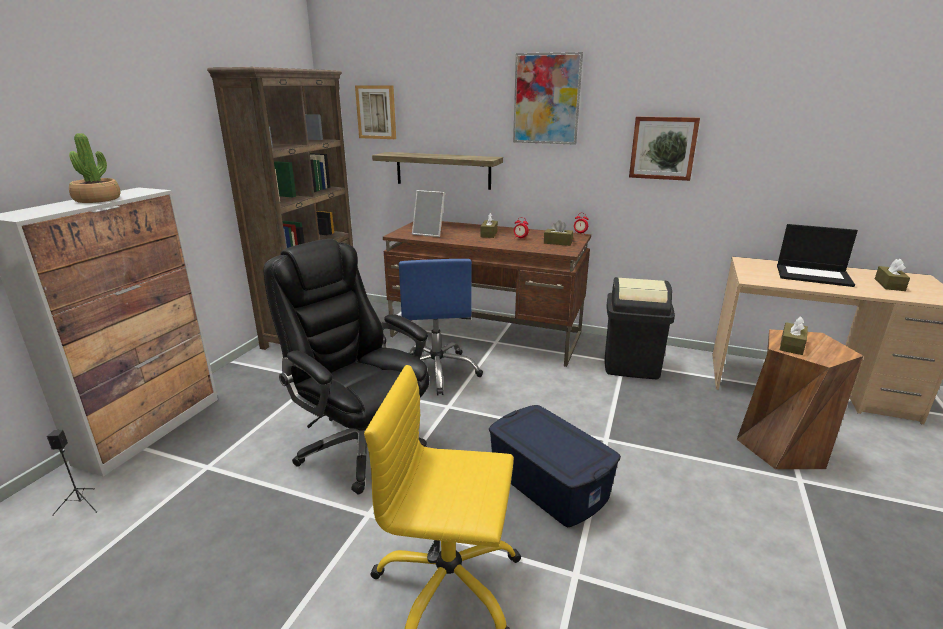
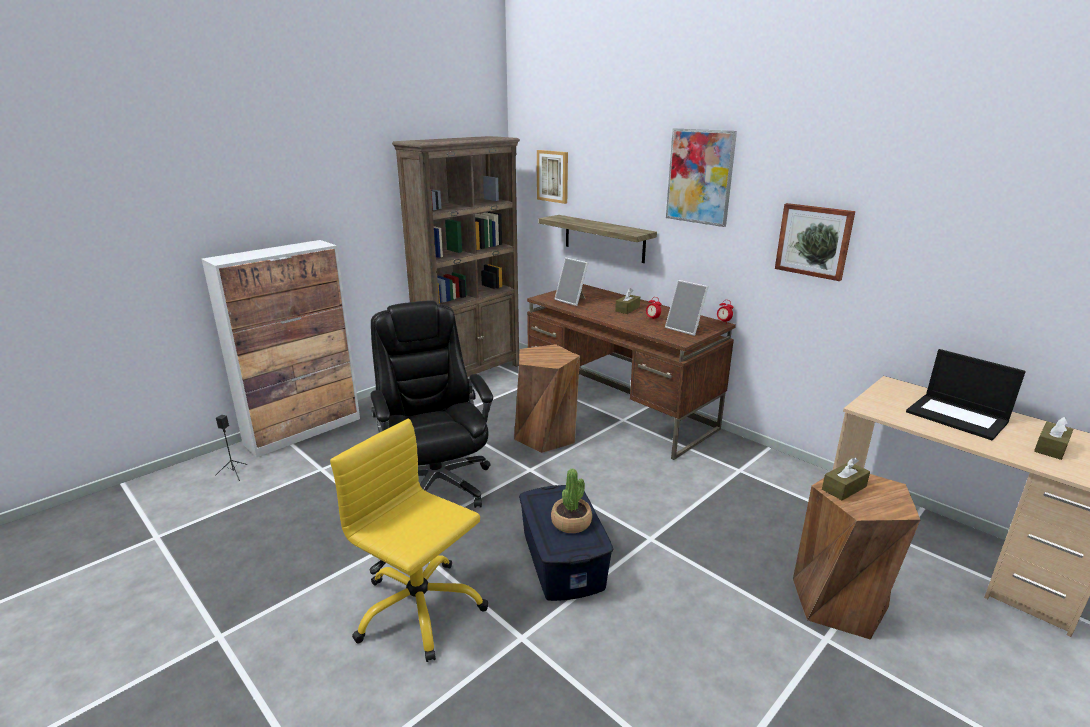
camera: 25 degrees right, 0 degrees up
(97, 199) = (280, 250): potted plant -> potted plant (571, 522)
(437, 372) = (545, 436): blue office chair -> brown stool
(558, 242) = (685, 329): brown tissue box -> picture frame
(631, 365) = (745, 475): black trash can -> none

